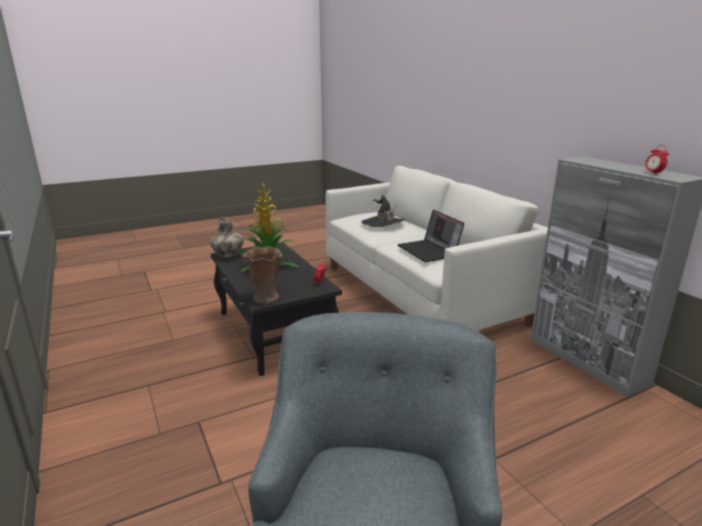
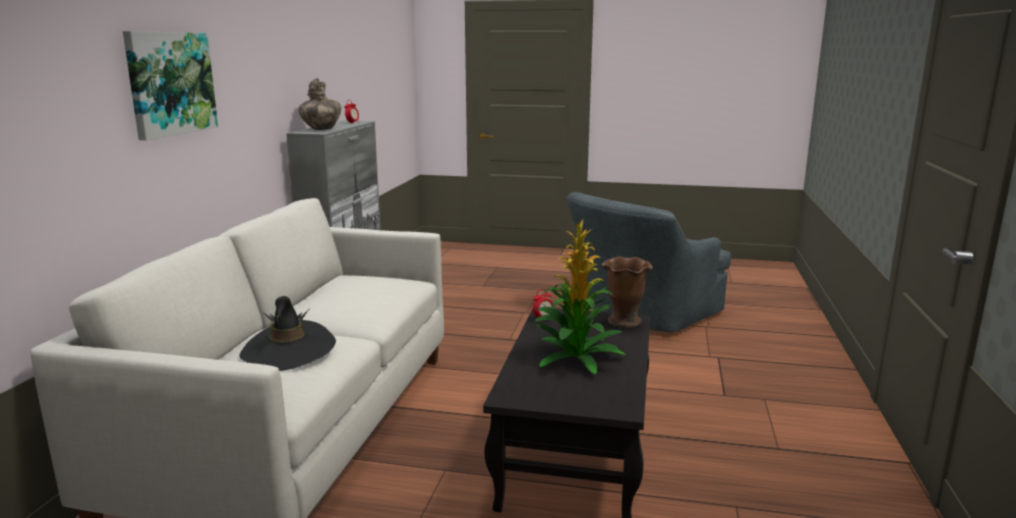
camera: 140 degrees left, 5 degrees down
(228, 256) = (616, 402): vase -> vase (321, 129)
(429, 251) = (372, 293): laptop -> none
(492, 96) = (170, 83): none -> picture

